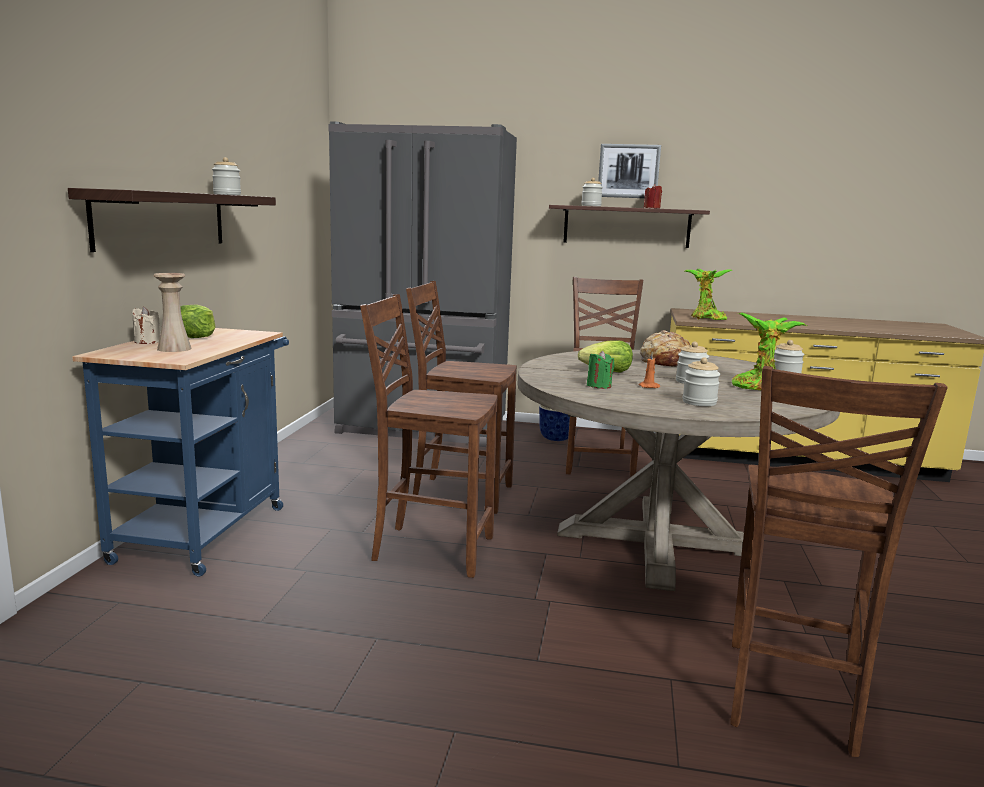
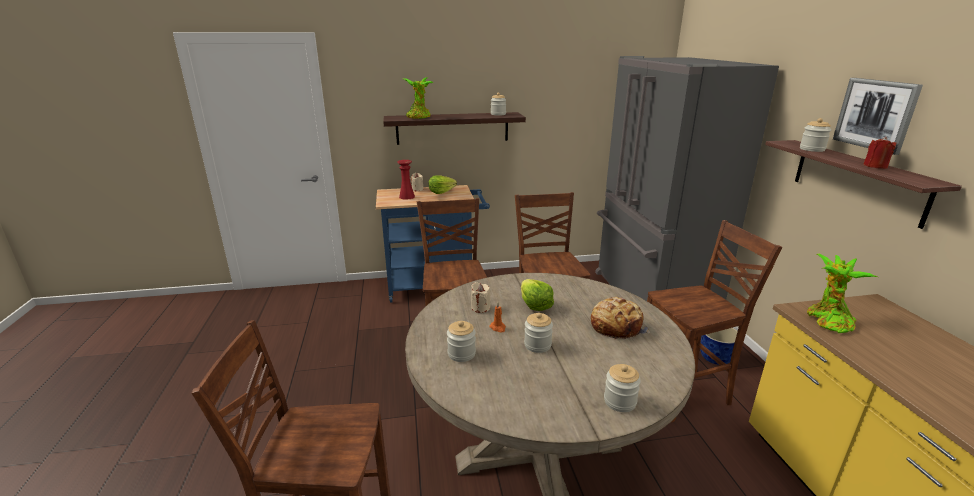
camera: 70 degrees right, 10 degrees up
(174, 349) = (407, 197): beige vase -> red vase
(599, 386) = (480, 308): green candle -> beige candle
(758, 386) = (559, 383): potted plant -> potted plant (419, 117)

